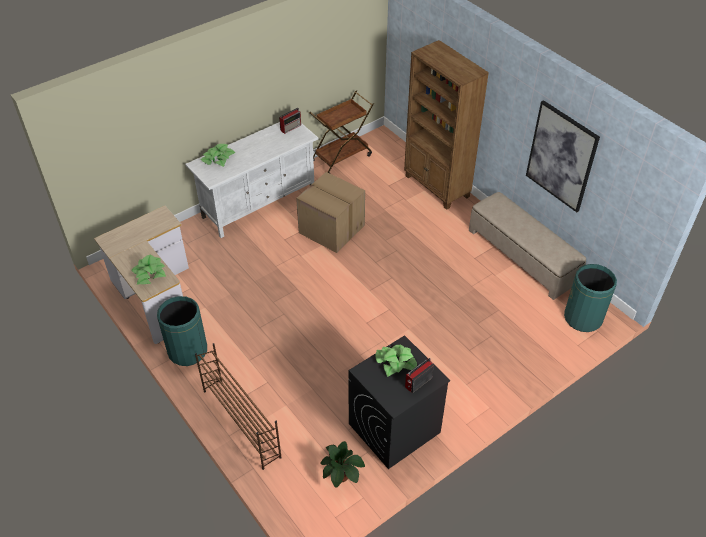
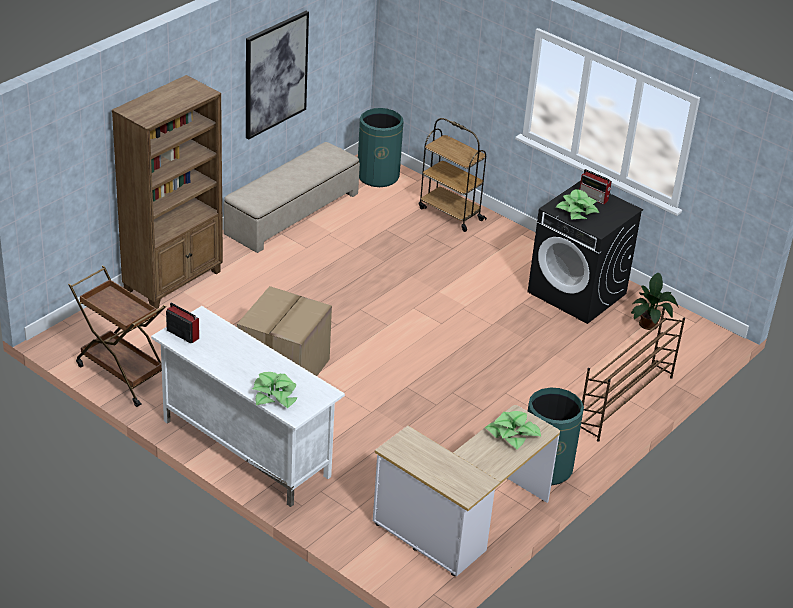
camera: 105 degrees left, 10 degrees down
(523, 359) = (450, 213): none -> brown cart

